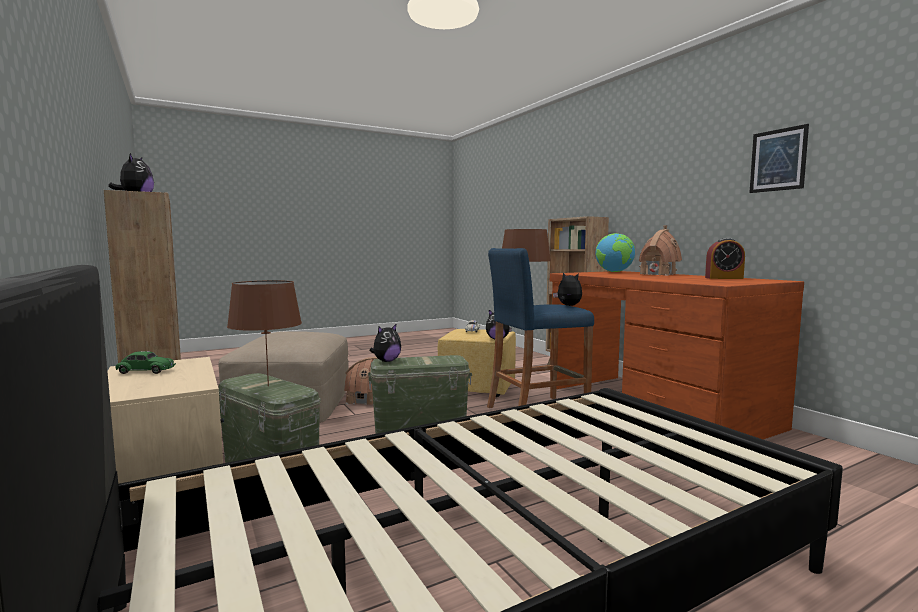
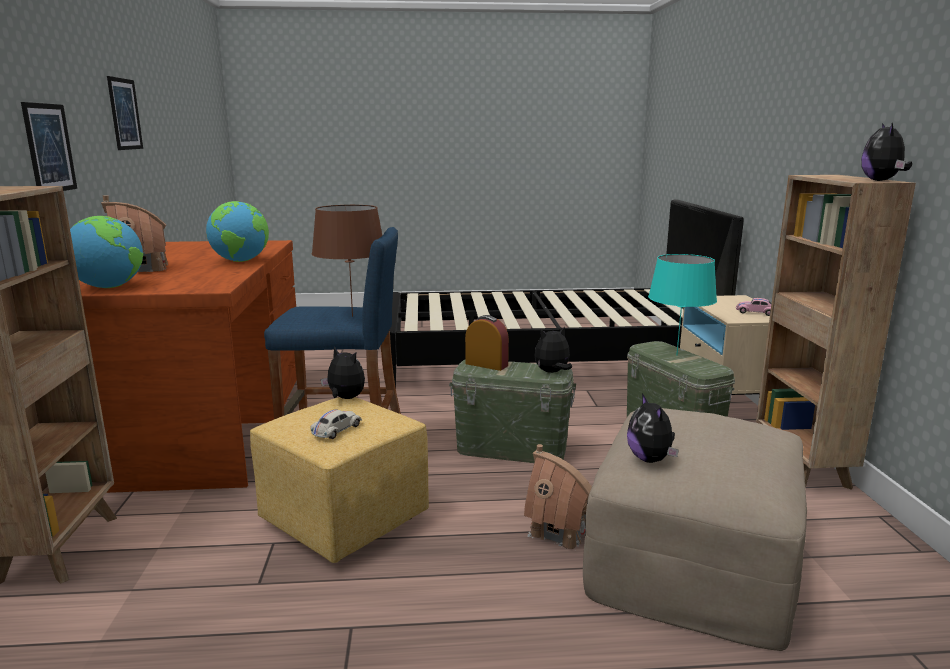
camera: 155 degrees left, 10 degrees up
(146, 371) = (755, 312): green toy car -> pink toy car
(268, 386) = (677, 355): brown table lamp -> turquoise table lamp
(568, 306) = (300, 310): plush toy -> plush toy (650, 459)
(636, 277) = (241, 261): none -> globe
(662, 197) = (49, 148): none -> picture
(724, 278) = (178, 251): alarm clock -> alarm clock (486, 364)

